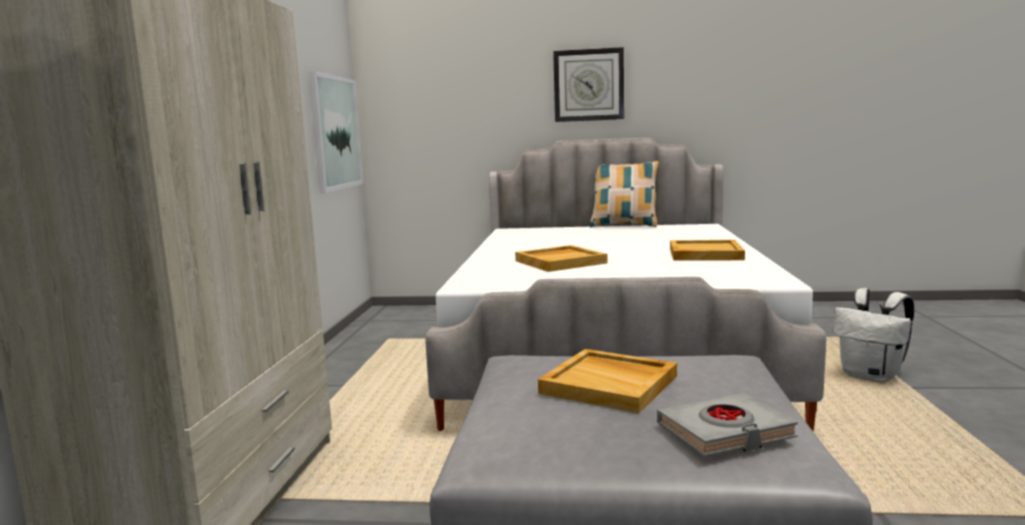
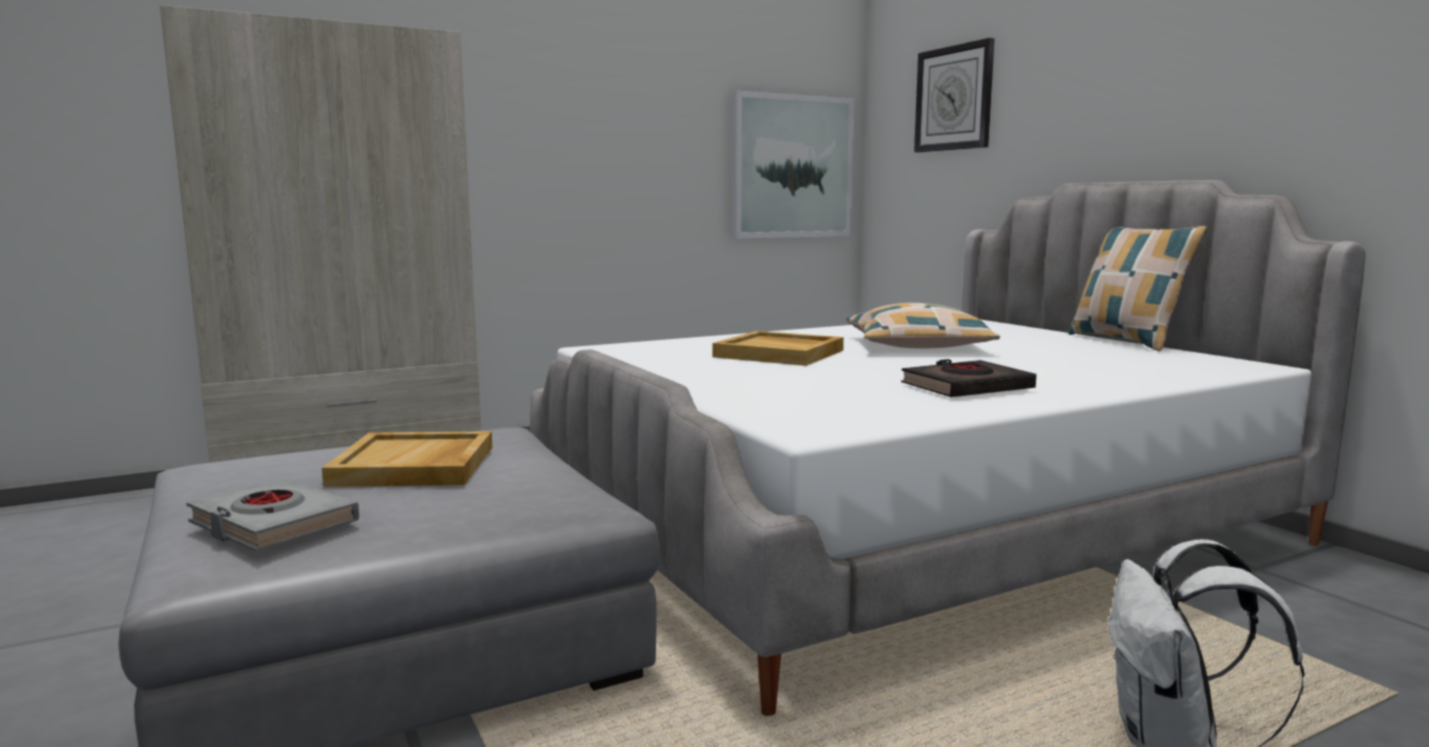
camera: 55 degrees right, 0 degrees up
(579, 244) = (917, 346): none -> pillow
(588, 85) = (1135, 84): wall clock -> wall clock (954, 98)
(704, 254) = (966, 388): beige tray -> black book

